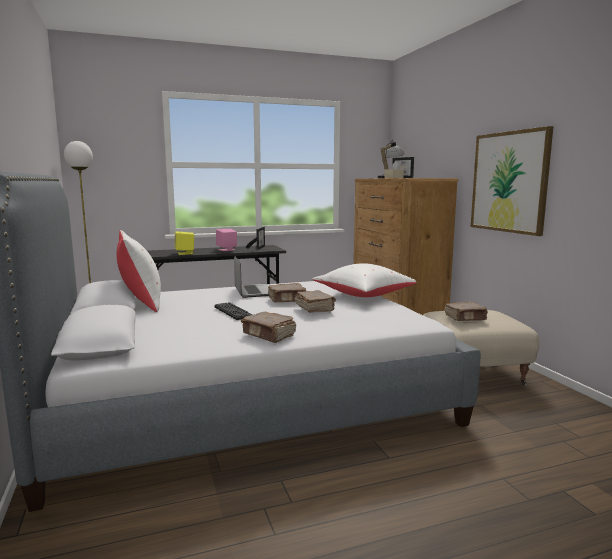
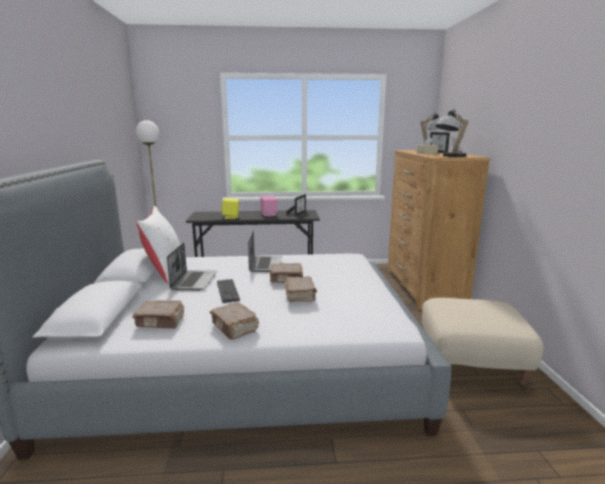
camera: 15 degrees right, 5 degrees up
(185, 308) = (193, 281): none -> laptop
(362, 296) = (360, 280): white pillow -> none
(421, 177) = (450, 156): none -> table lamp
(465, 318) = (465, 313): brown book -> brown book (161, 322)
(509, 182) = (537, 169): picture -> none

